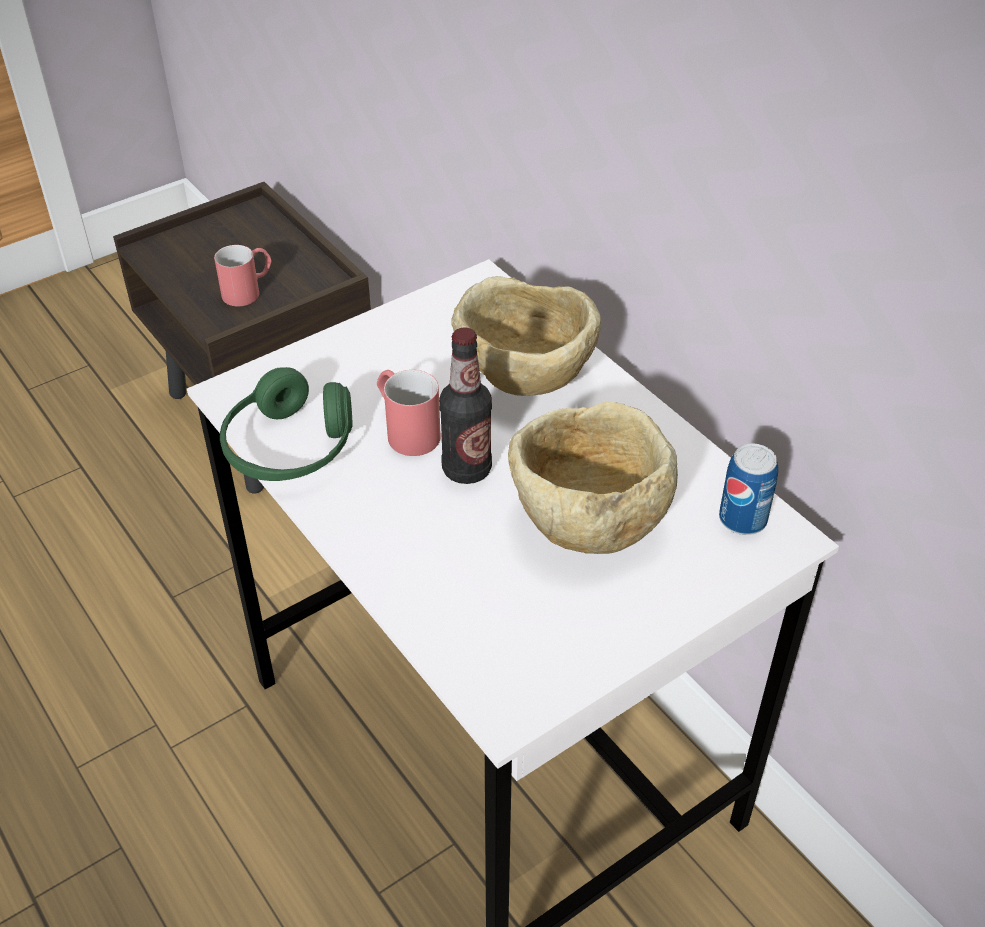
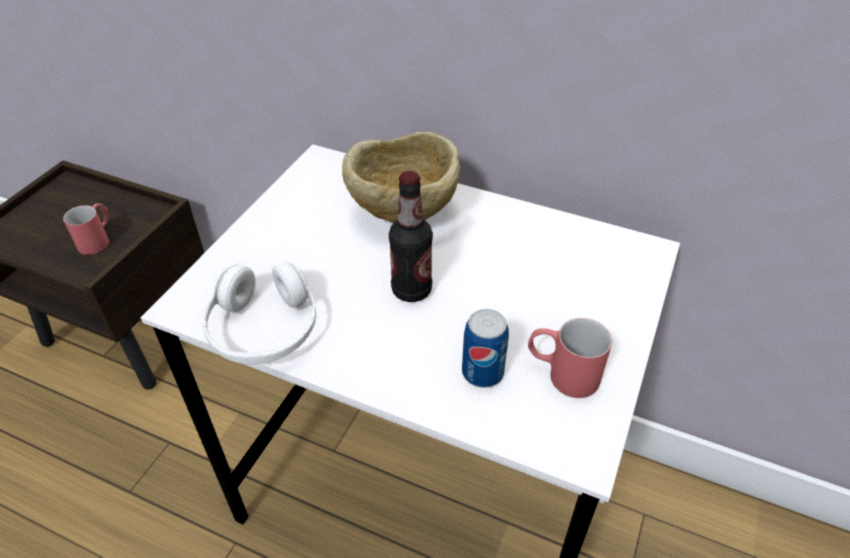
camera: 30 degrees left, 0 degrees up
(290, 448) = (264, 329): green headphones -> white headphones
(406, 430) = (345, 280): red mug -> red mug (561, 373)
(587, 523) = (522, 292): beige bowl -> none
(742, 519) = (614, 249): can -> can (482, 373)

